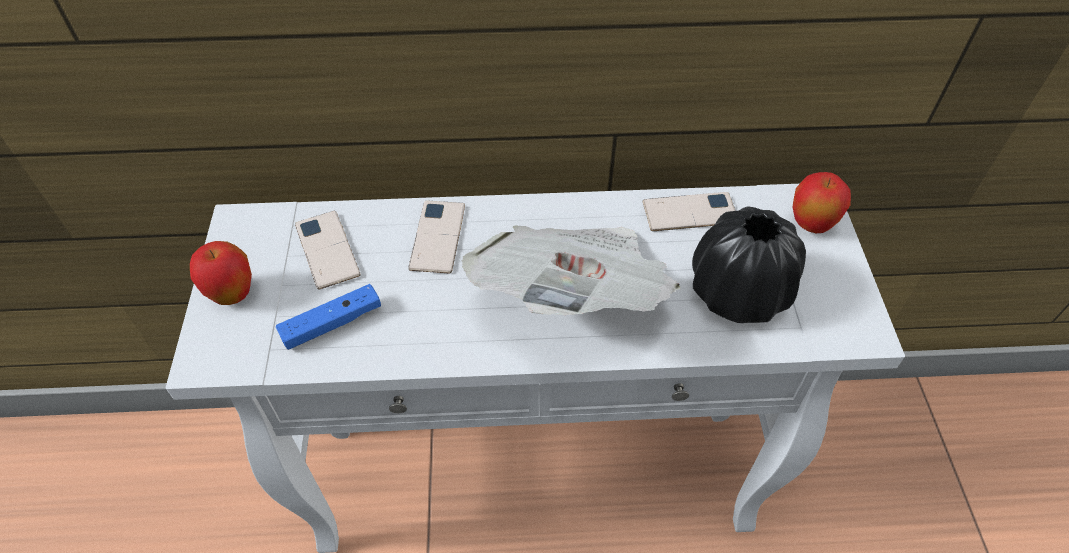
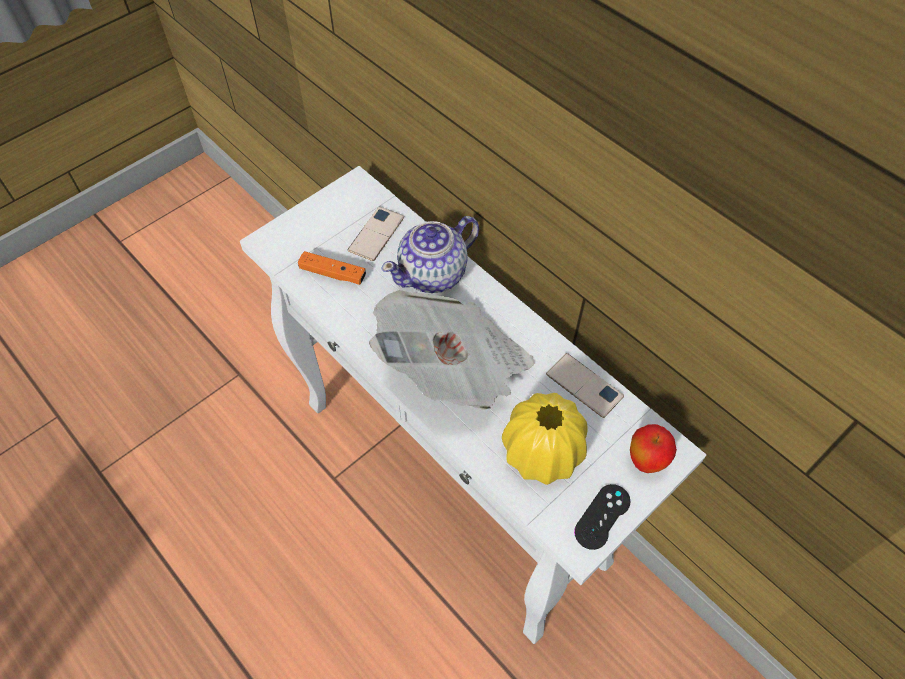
camera: 50 degrees right, 5 degrees up
(233, 295) = (312, 220): apple -> none
(332, 324) = (333, 274): blue game controller -> orange game controller
(437, 237) = (433, 274): phone -> teapot
(738, 293) = (542, 453): black vase -> yellow vase
(846, 295) = (602, 516): none -> black game controller

